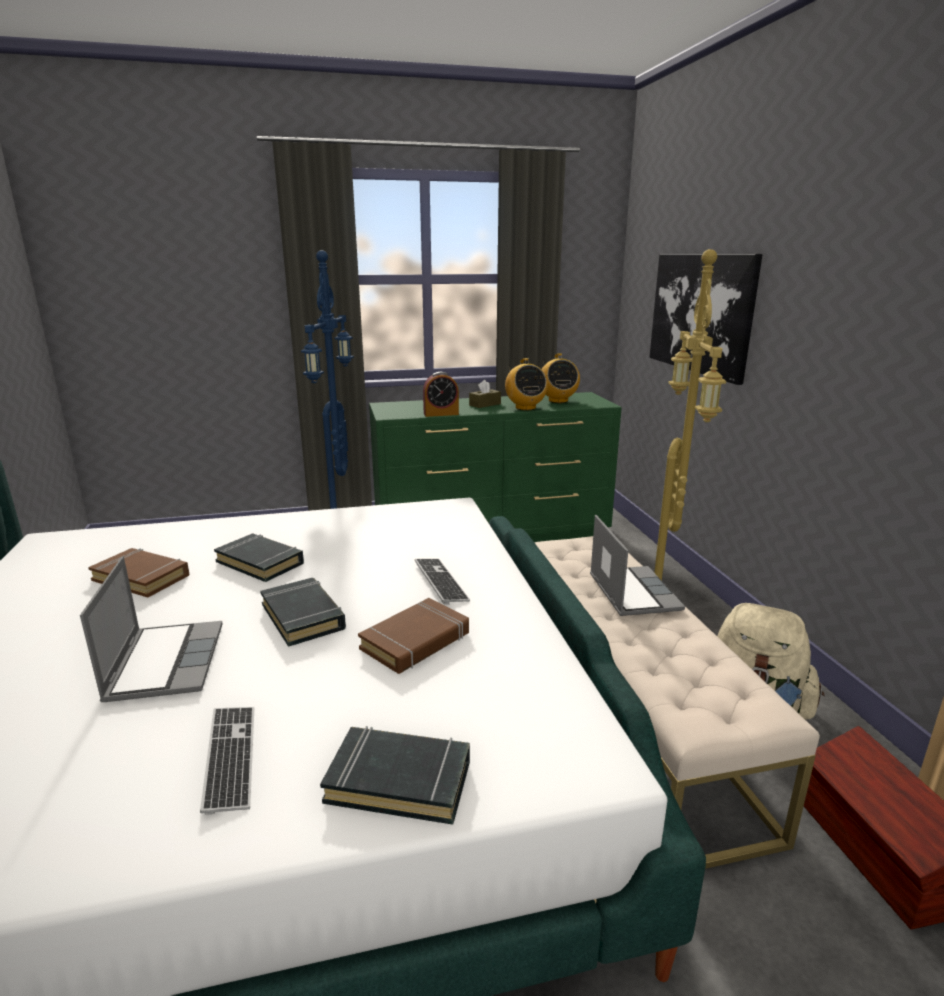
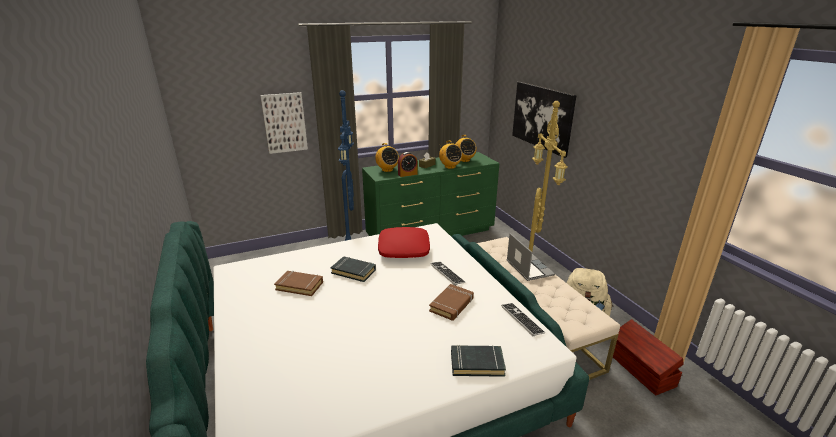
camera: 10 degrees left, 5 degrees up
(165, 662) = (345, 327): laptop -> none
(230, 758) = (405, 364): keyboard -> keyboard (522, 320)
(236, 315) = (284, 123): none -> picture
(303, 616) = (394, 298): black book -> none
(381, 533) = (403, 249): none -> red pillow
(409, 407) = (387, 170): none -> radio

